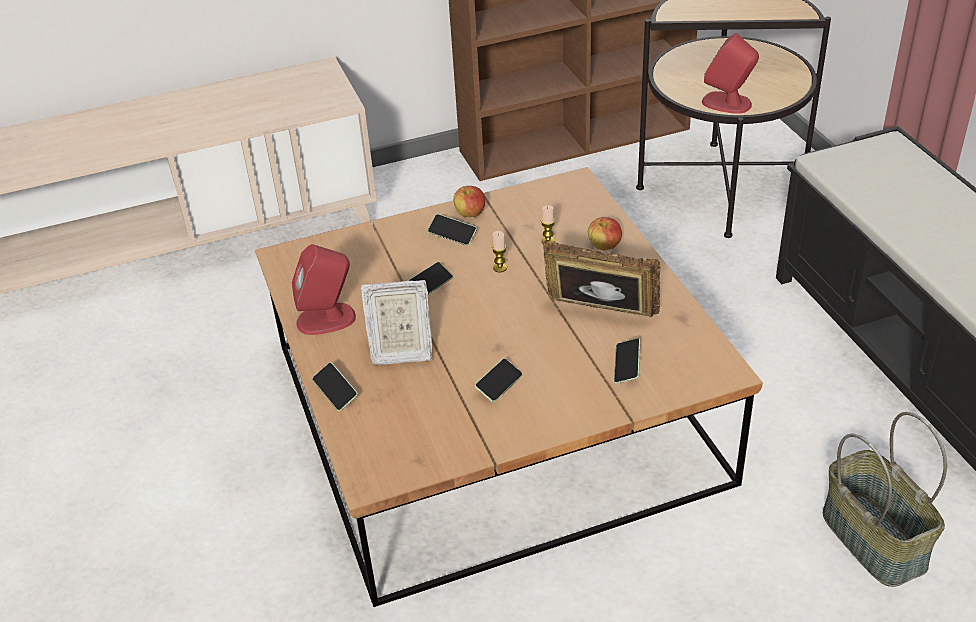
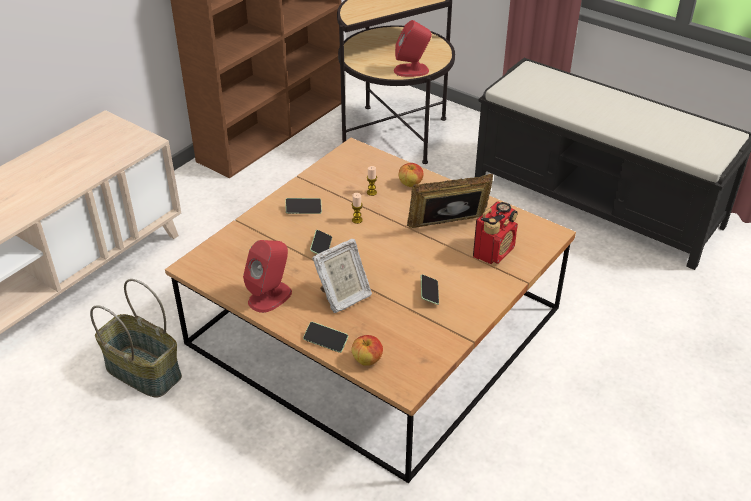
camera: 35 degrees left, 0 degrees up
(470, 214) = (302, 192): apple -> apple (367, 360)
(627, 366) = (494, 252): phone -> radio
(875, 540) = (650, 307): basket -> basket (145, 371)

